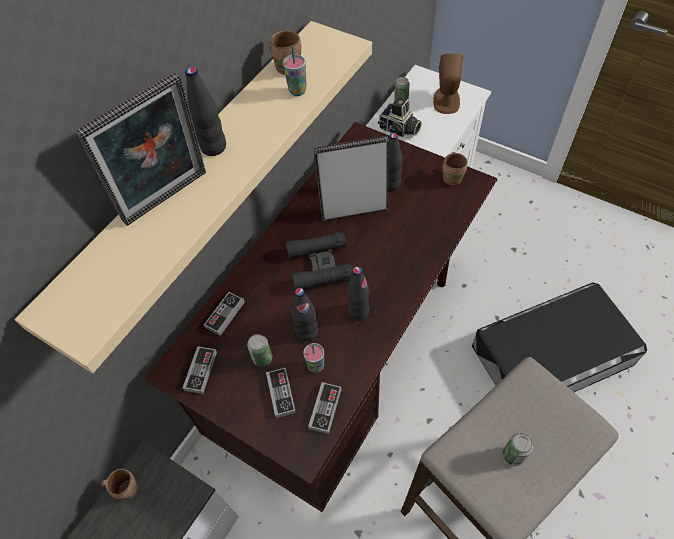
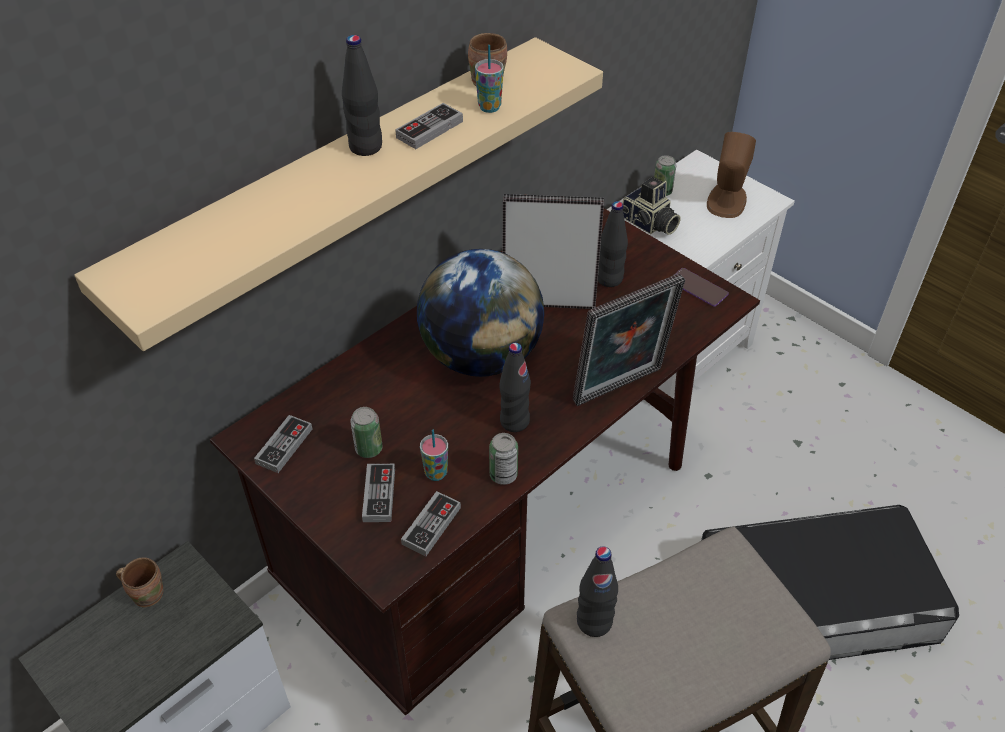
camera: 10 degrees right, 10 degrees down
(169, 200) = (293, 190): picture frame -> picture frame (620, 389)
(225, 314) = (337, 388): game controller -> game controller (429, 129)
(307, 332) = (437, 430): black bottle -> black bottle (594, 622)
(320, 265) = (481, 356): black binoculars -> globe
(453, 178) = (698, 288): brown mug -> phone
(513, 455) = (670, 640): can -> can (503, 475)

